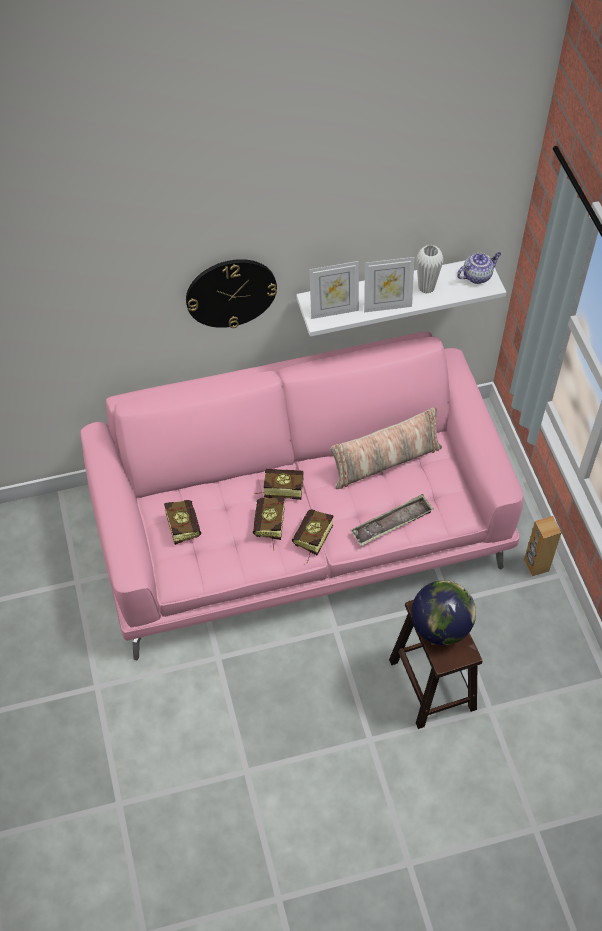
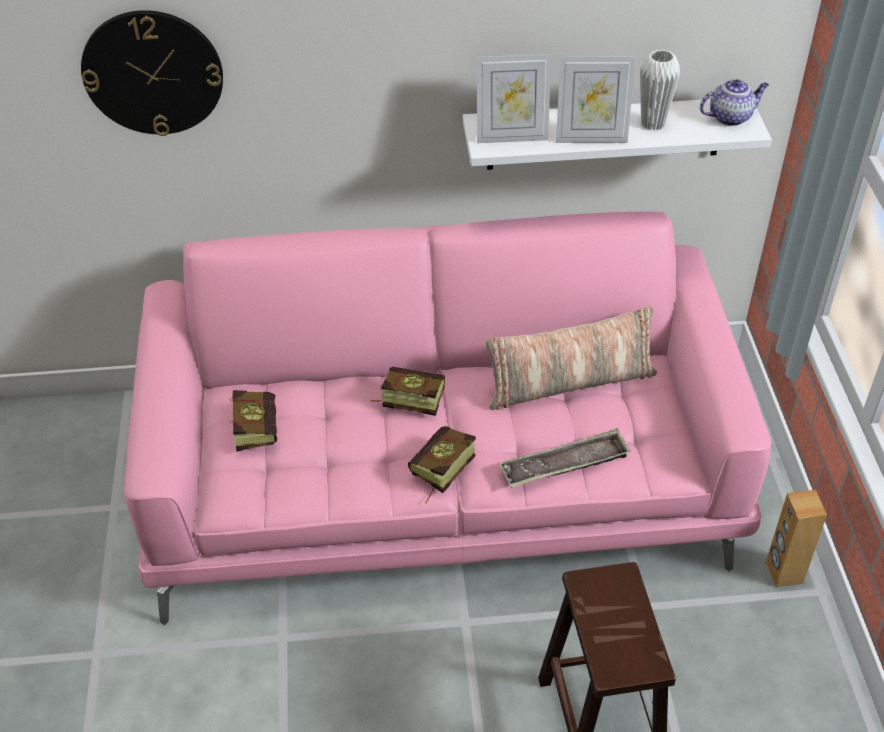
camera: 10 degrees right, 10 degrees down
(231, 292) = (366, 94): wall clock -> wall clock (153, 73)
(269, 529) = (380, 449): book -> none
(440, 627) = (613, 617): globe -> none

